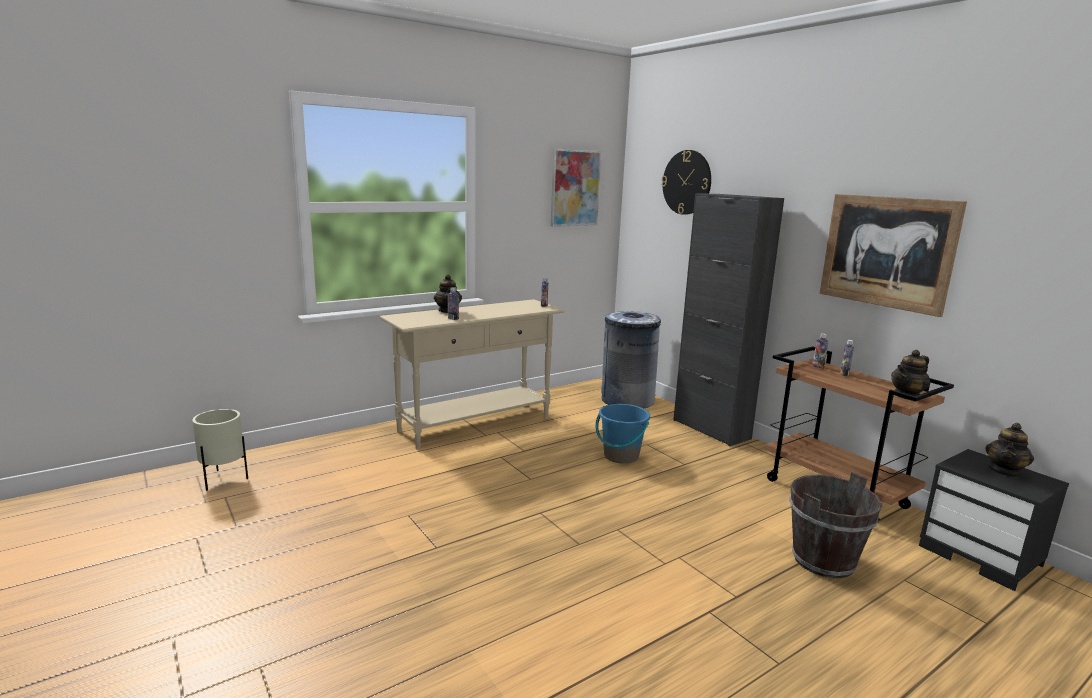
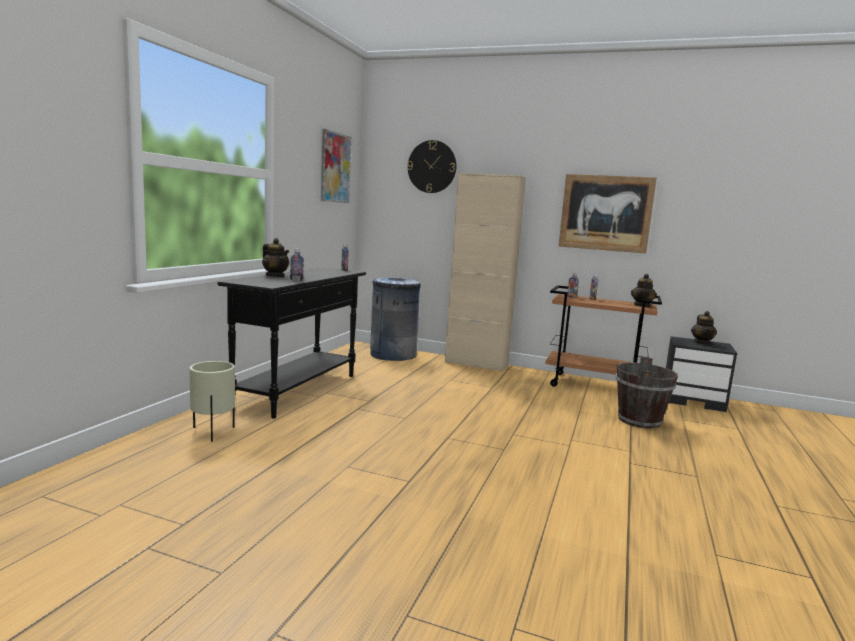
camera: 35 degrees left, 5 degrees down
(223, 480) = (90, 491): beige planter -> beige planter (213, 432)
(476, 425) = (298, 391): beige console table -> black console table
(621, 456) = (445, 390): blue bucket -> none
(711, 429) = (476, 364): black cabinet -> beige cabinet

